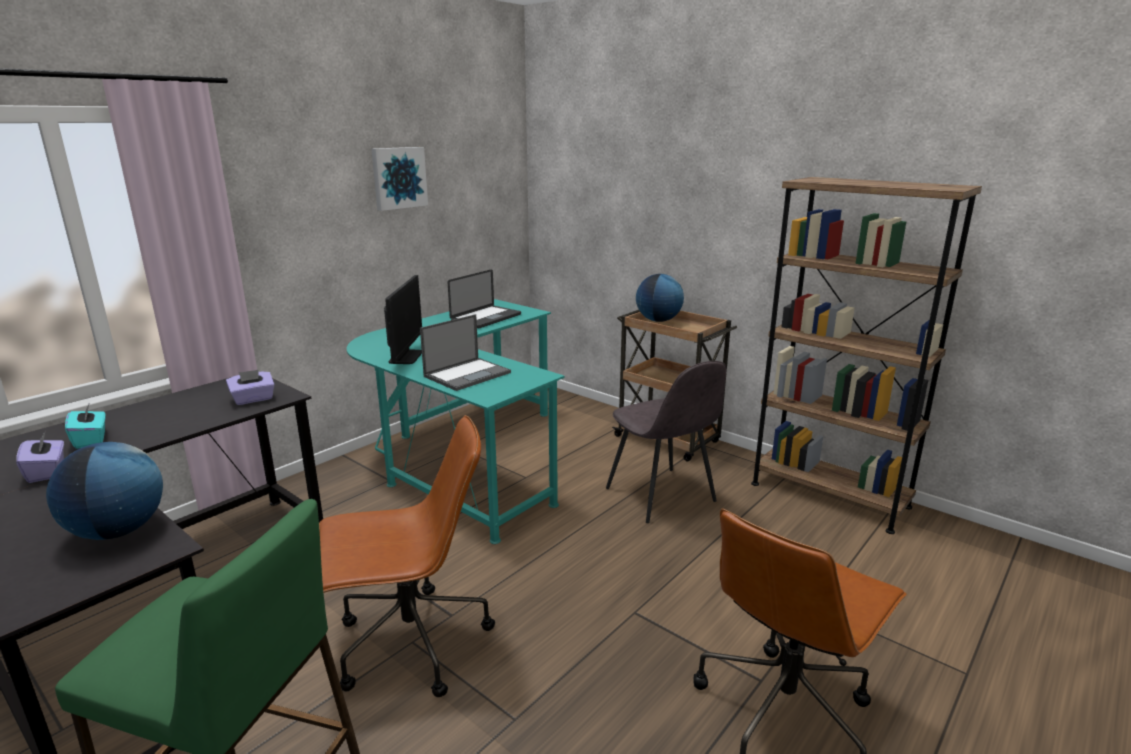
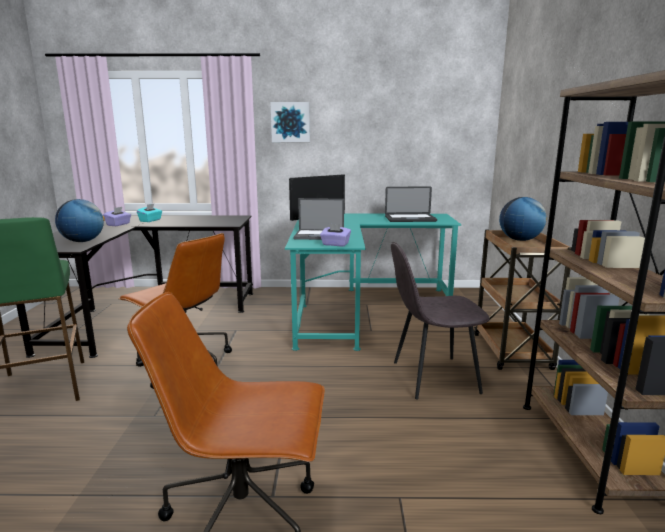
camera: 50 degrees right, 5 degrees down
(253, 399) = (220, 222): purple tissue box -> purple tissue box (335, 244)
(398, 178) = (373, 116): picture -> picture (290, 122)
(662, 496) = (432, 377): grey chair -> grey chair turned 60 degrees clockwise

